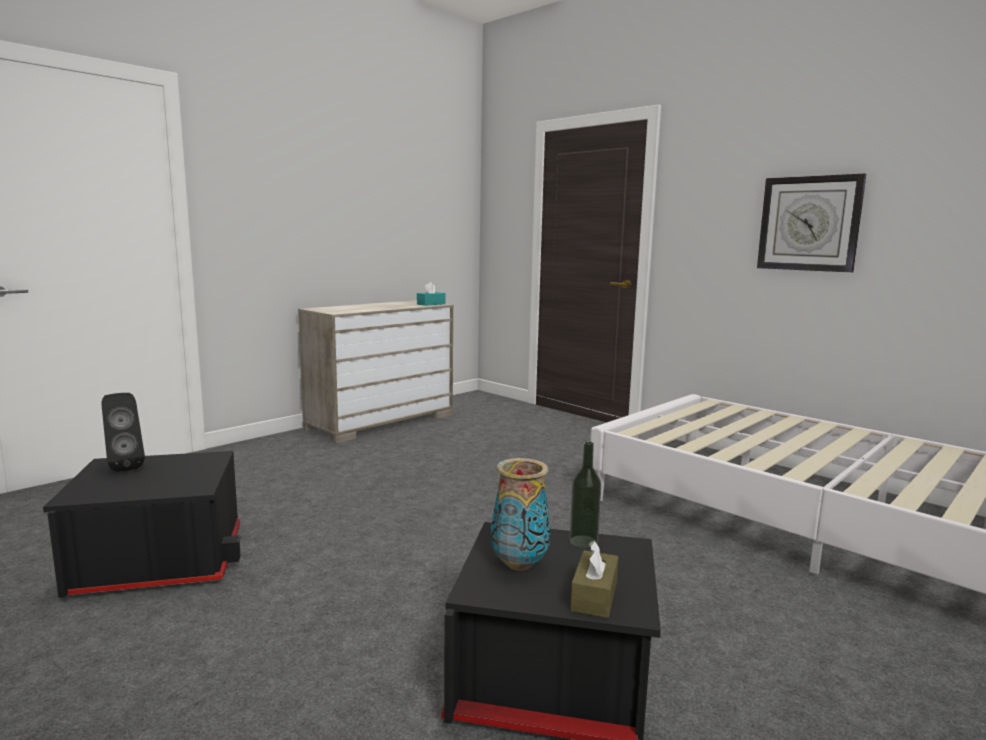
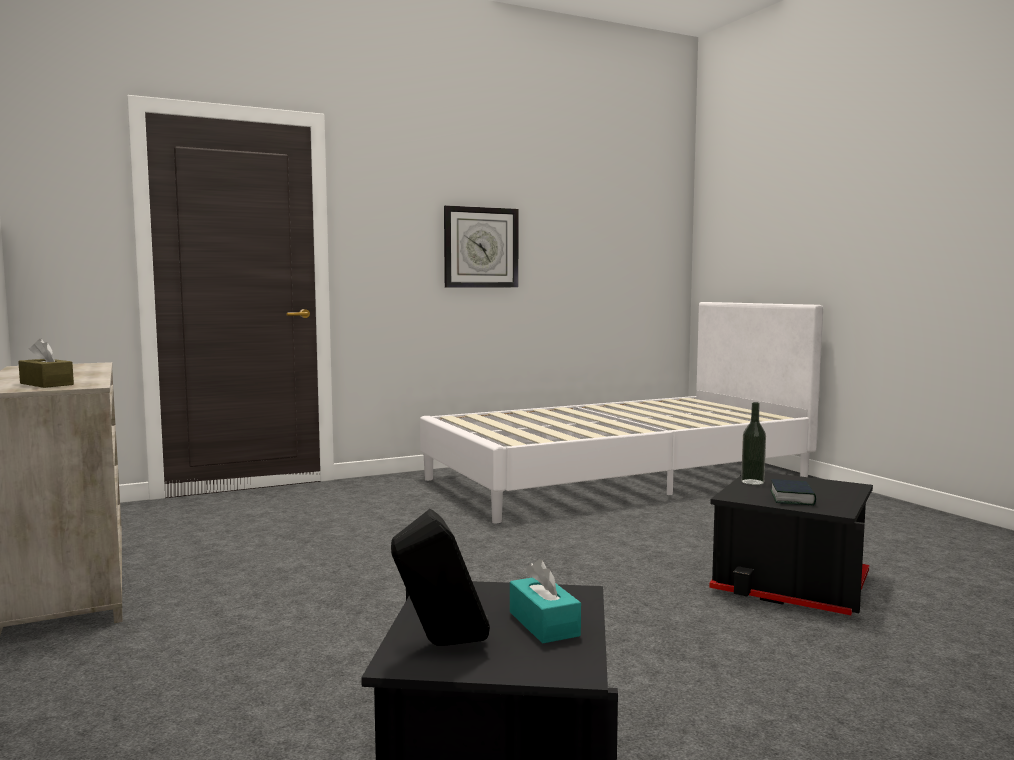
camera: 70 degrees left, 5 degrees down
(431, 304) = (86, 365): turquoise tissue box -> turquoise tissue box (544, 624)
(519, 565) = (792, 498): vase -> book
(594, 596) = (835, 489): brown tissue box -> brown tissue box (46, 384)

